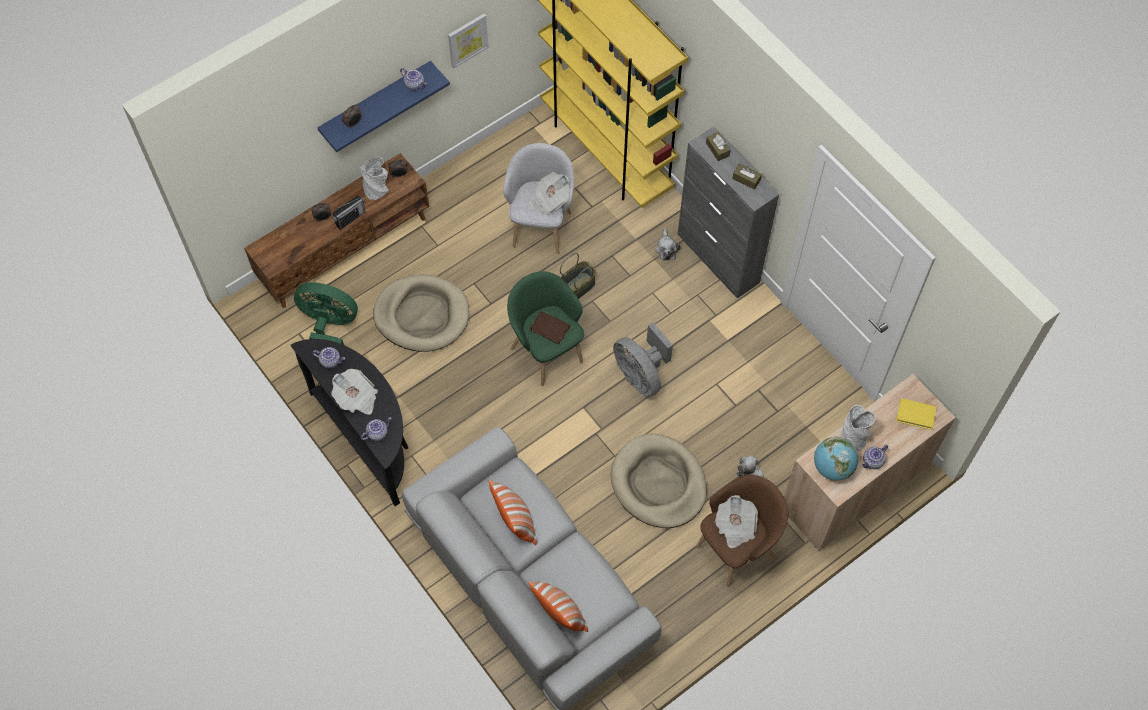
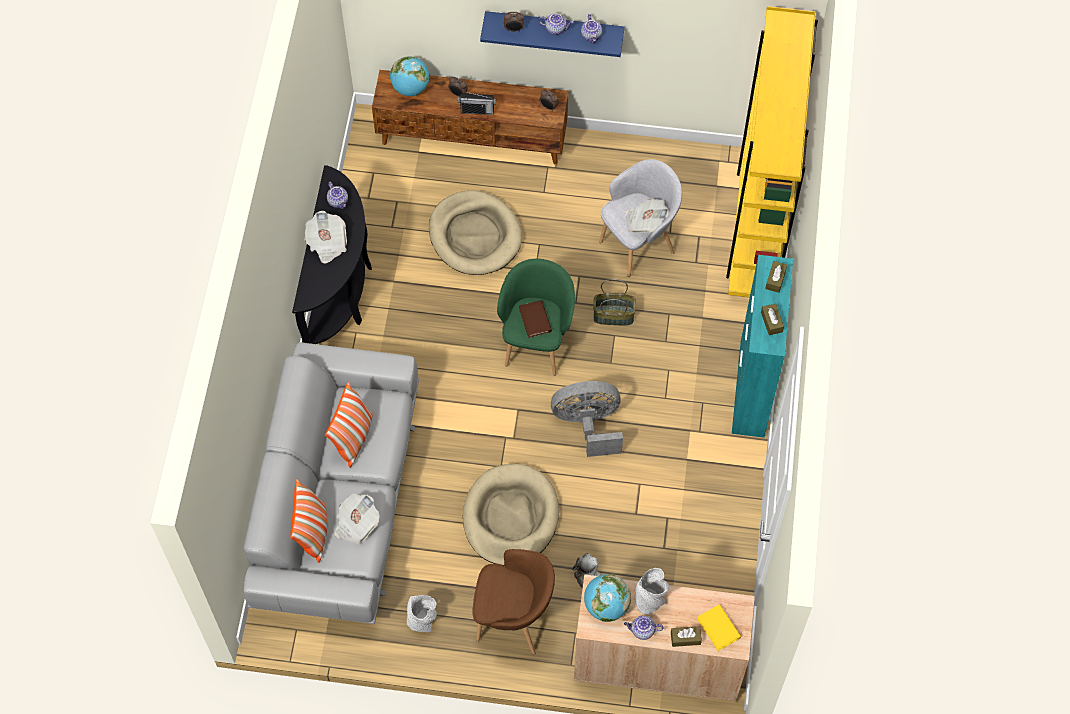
camera: 45 degrees right, 0 degrees up
(283, 242) = (411, 88): none -> globe
(330, 327) = (400, 187): green fan -> none
(377, 188) = (521, 104): grey vase -> grey vase (422, 620)
(377, 433) = (314, 281): teapot -> teapot (556, 28)
(467, 40) = (671, 33): picture -> none
(641, 375) = (588, 425): grey fan -> grey fan turned 75 degrees clockwise
(666, 248) = (718, 345): plush toy -> none
(718, 259) = (751, 389): grey cabinet -> turquoise cabinet
(735, 526) = (507, 590): newspaper -> newspaper (356, 524)
(903, 441) = (685, 638): none -> brown tissue box

